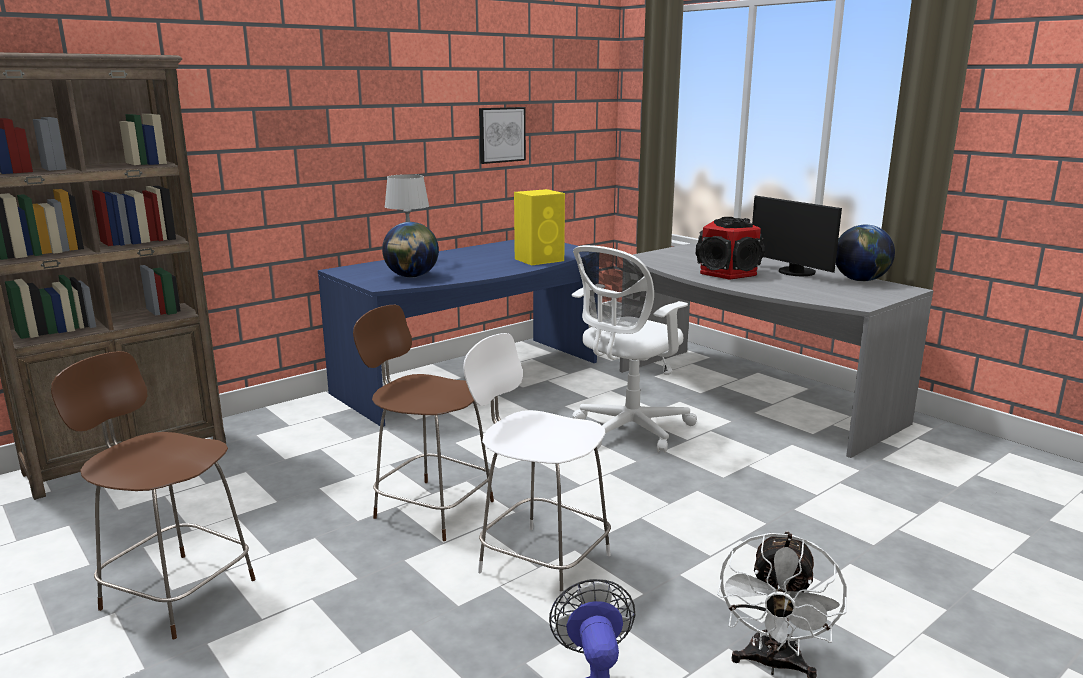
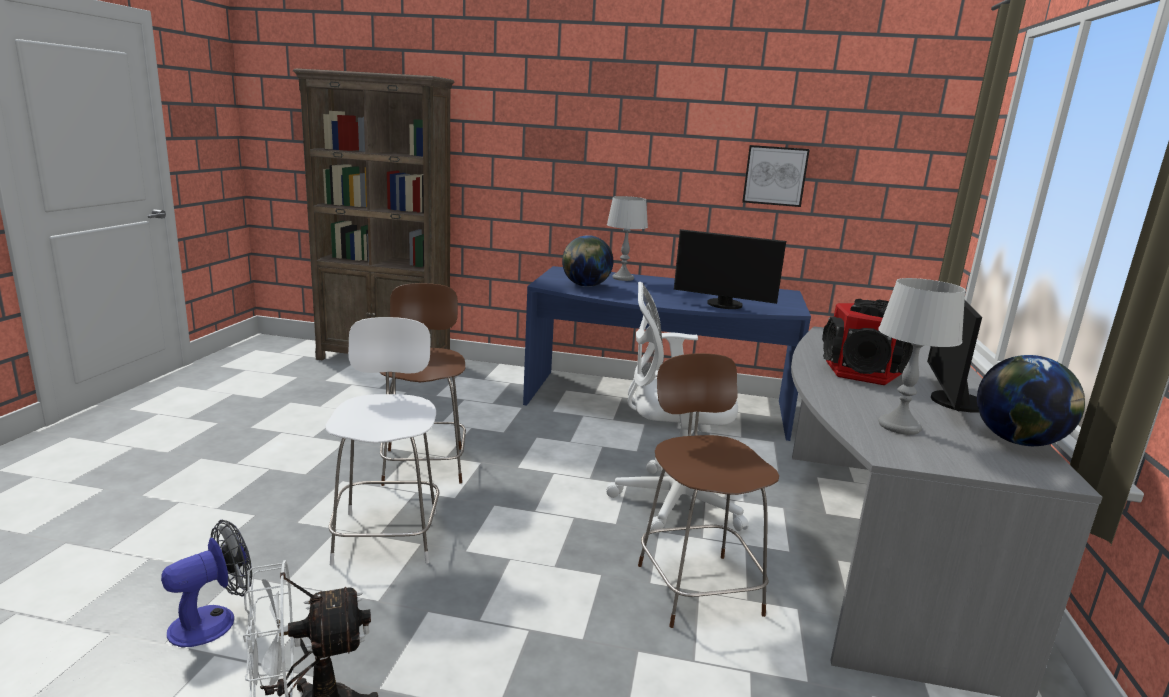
camera: 50 degrees right, 0 degrees up
(175, 592) = (248, 429): brown chair -> brown chair (697, 586)
(540, 260) = (724, 305): yellow speaker -> monitor
(821, 292) = (899, 426): none -> grey table lamp

